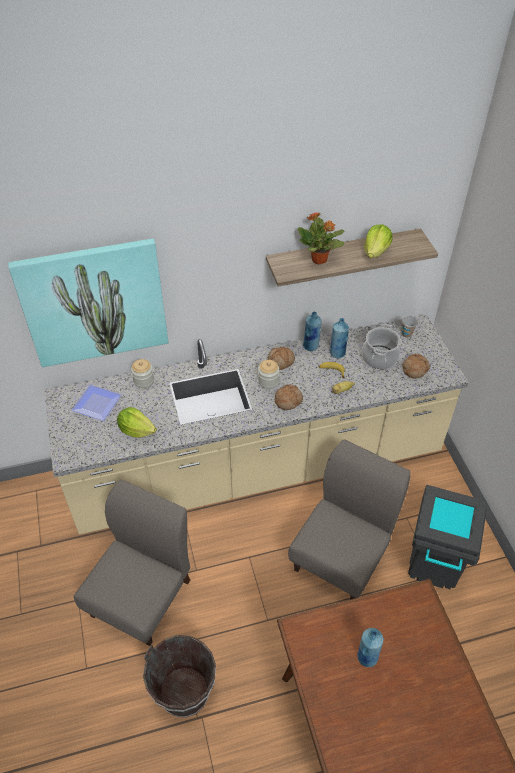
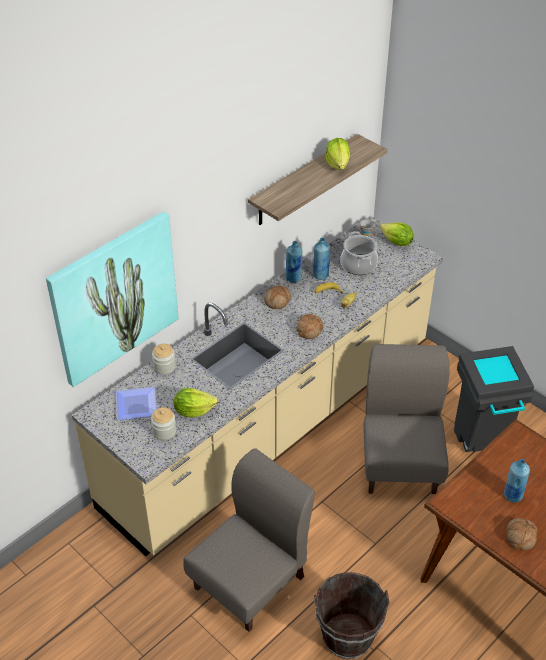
camera: 30 degrees left, 5 degrees down
(142, 597) = (250, 582): grey chair -> grey chair turned 45 degrees clockwise
(268, 381) = (279, 322): jar -> jar (164, 431)
(319, 260) = (297, 187): potted plant -> none
(414, 369) = (394, 263): bread -> bread (520, 537)
(432, 350) = (396, 242): none -> lettuce

